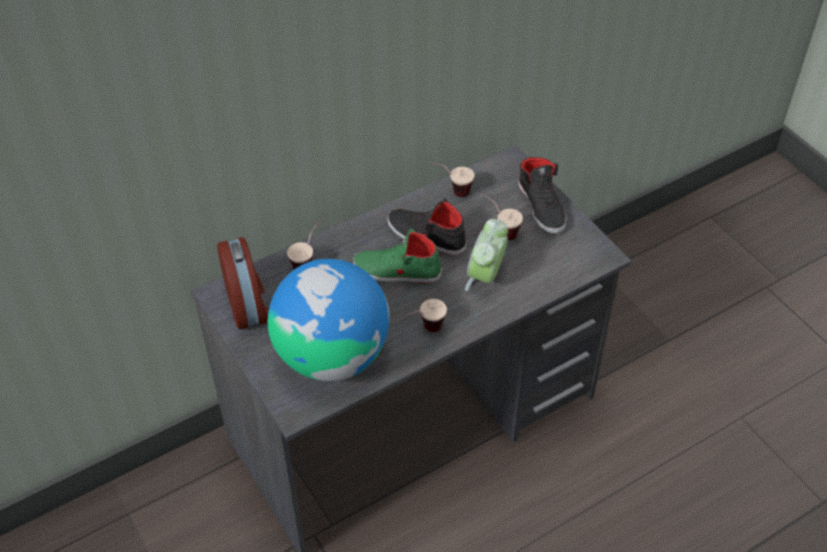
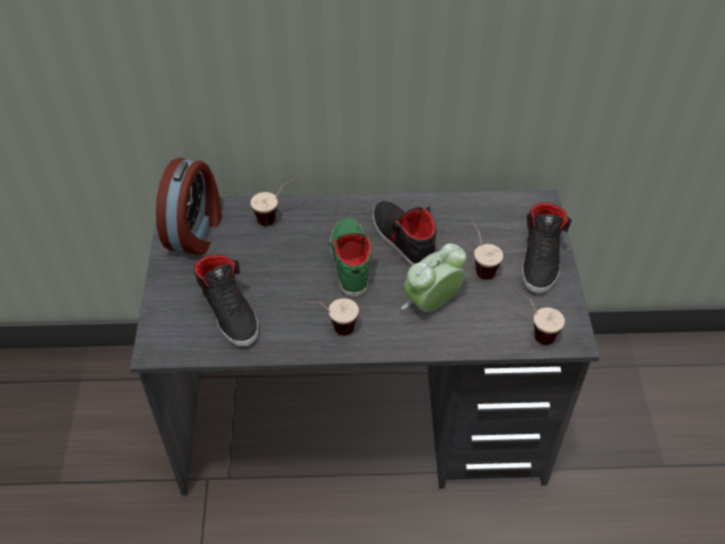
camera: 30 degrees right, 0 degrees up
(332, 355) = (229, 311): globe -> black shoe
(397, 271) = (349, 260): green shoe -> green shoe turned 45 degrees clockwise
(451, 192) = (458, 208): cup -> cup (532, 332)

